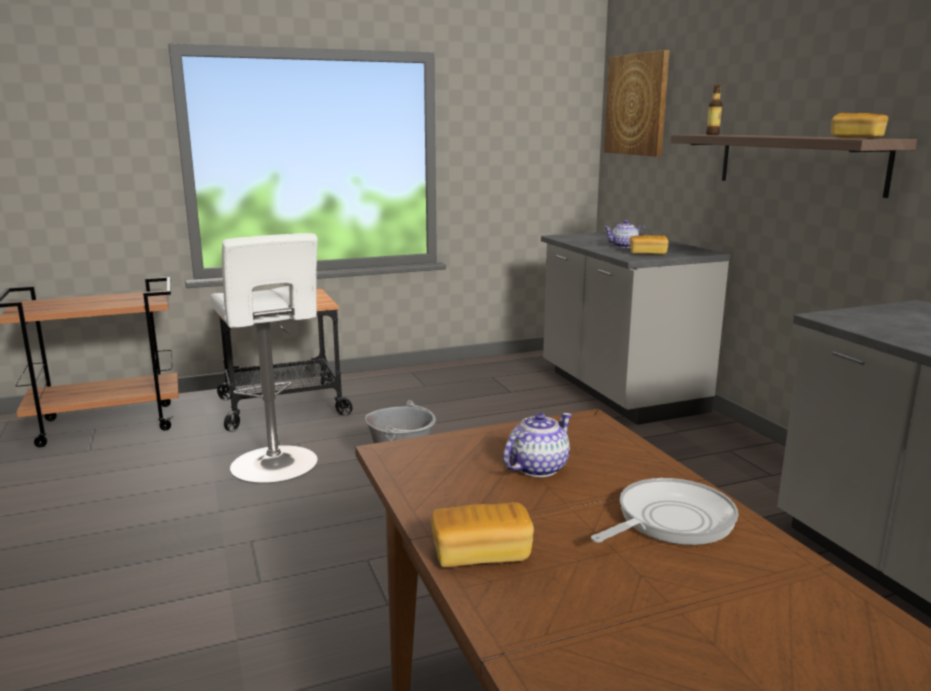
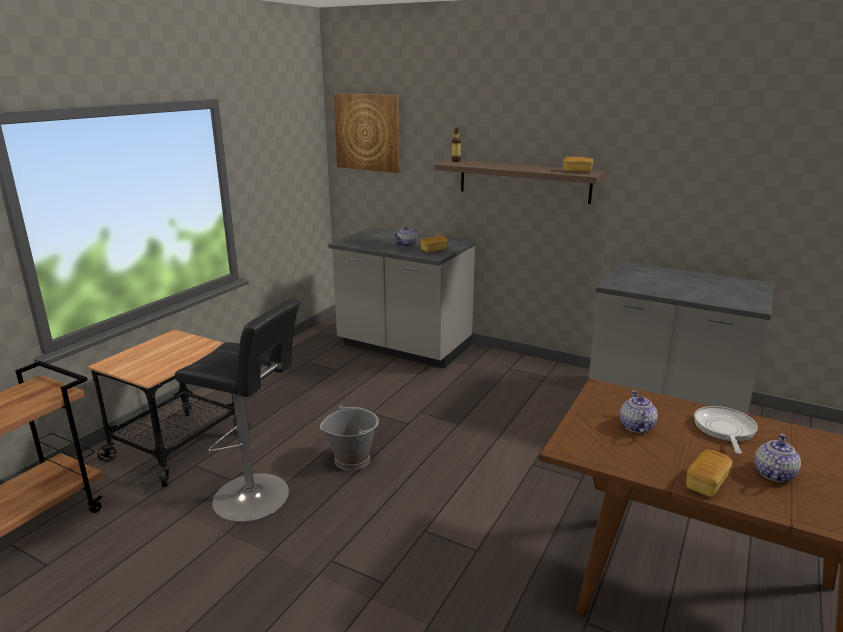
camera: 40 degrees left, 5 degrees up
(276, 466) = (256, 498): white stool -> black stool
(619, 596) = (773, 474): none -> teapot

